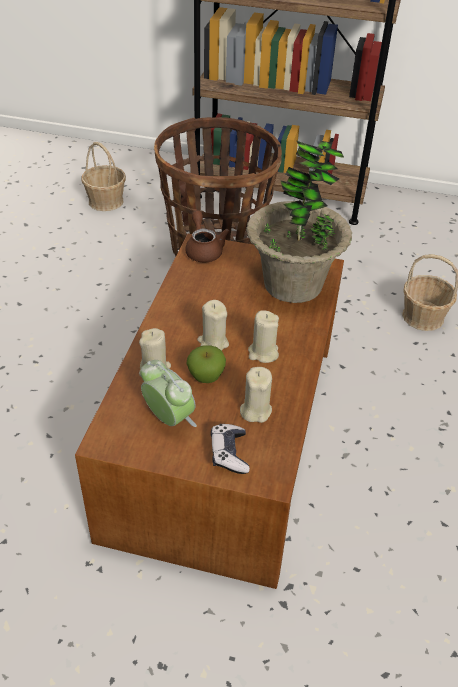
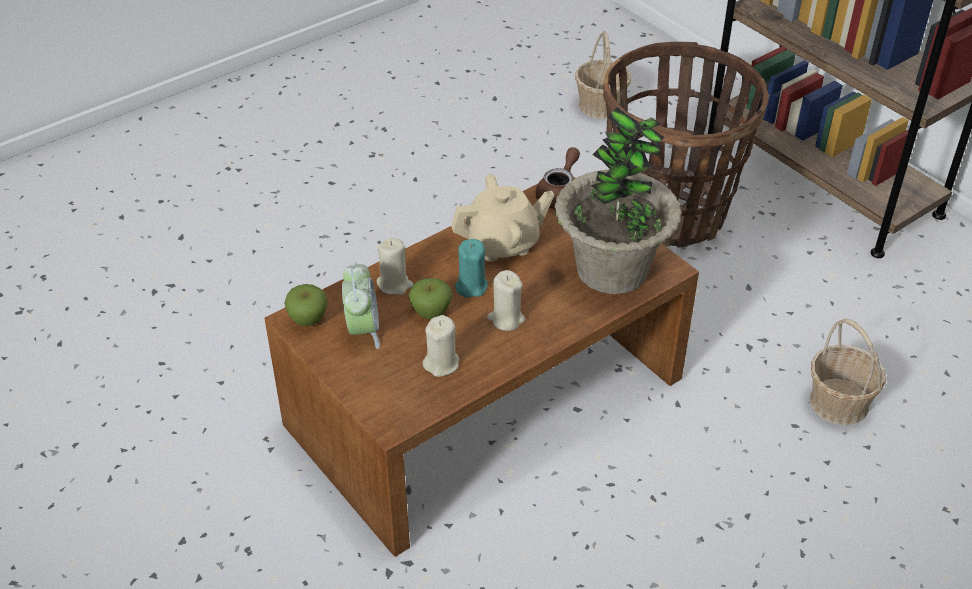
camera: 40 degrees right, 0 degrees up
(116, 435) = (308, 320): none -> apple
(201, 302) = (502, 244): none -> beige teapot
(213, 343) = (471, 286): beige candle -> turquoise candle
(229, 453) = (380, 385): game controller -> none

